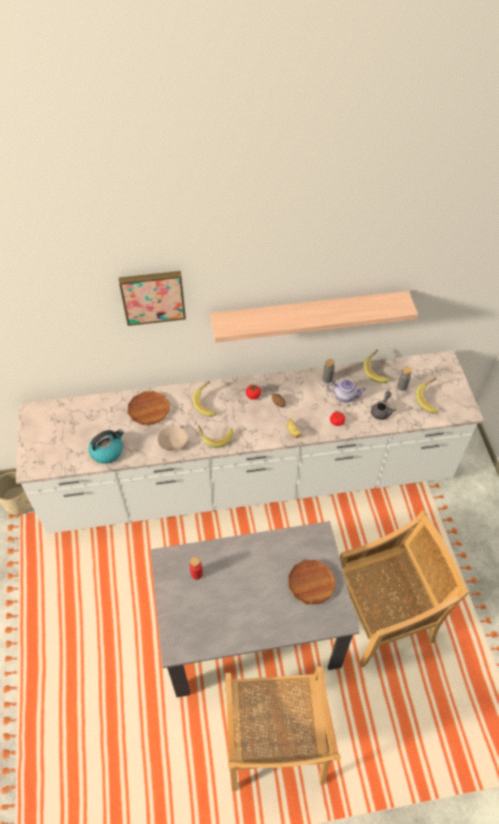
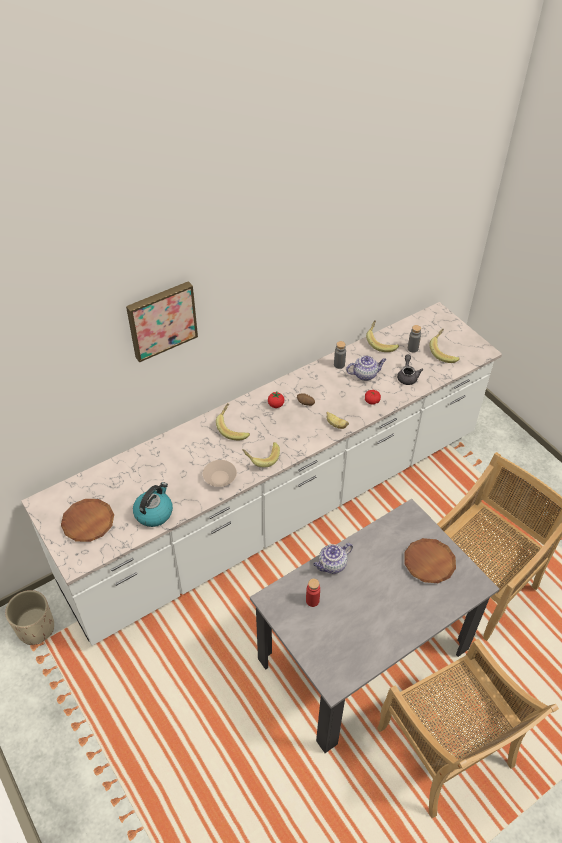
camera: 25 degrees left, 5 degrees down
(149, 410) = (174, 455): brown plate -> brown plate (88, 522)
(229, 551) = (332, 565): none -> teapot
(309, 315) = (311, 299): shelf -> none

